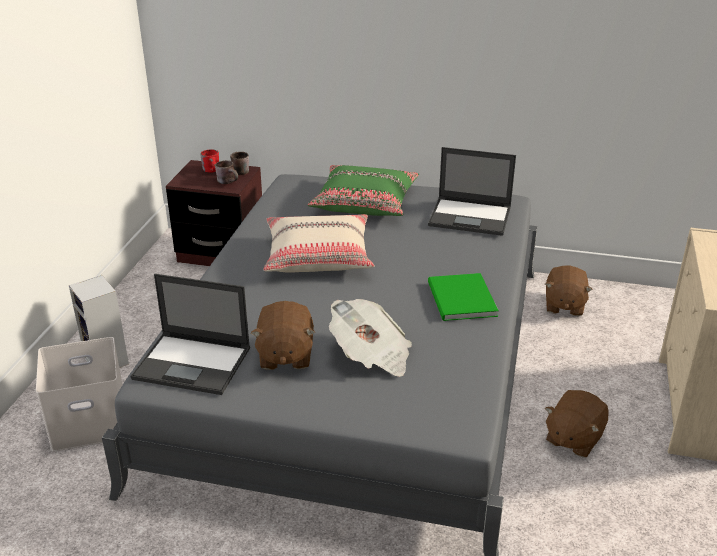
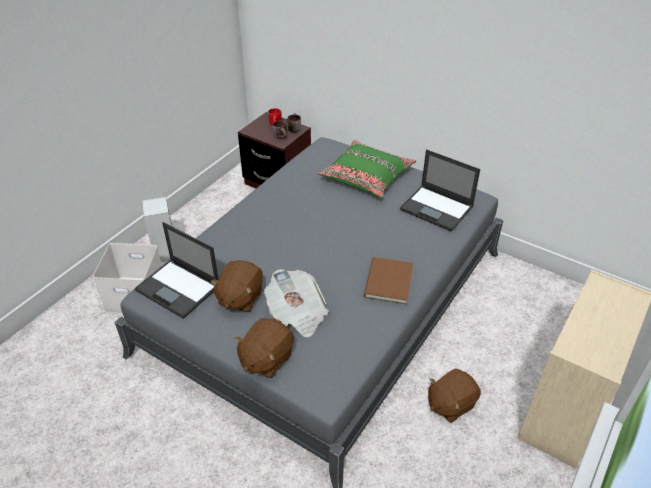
camera: 20 degrees right, 10 degrees up
(318, 256) = (307, 218): beige pillow -> none
(460, 300) = (387, 282): green book -> brown book
(564, 305) = (506, 287): brown plush toy -> brown plush toy (266, 359)

